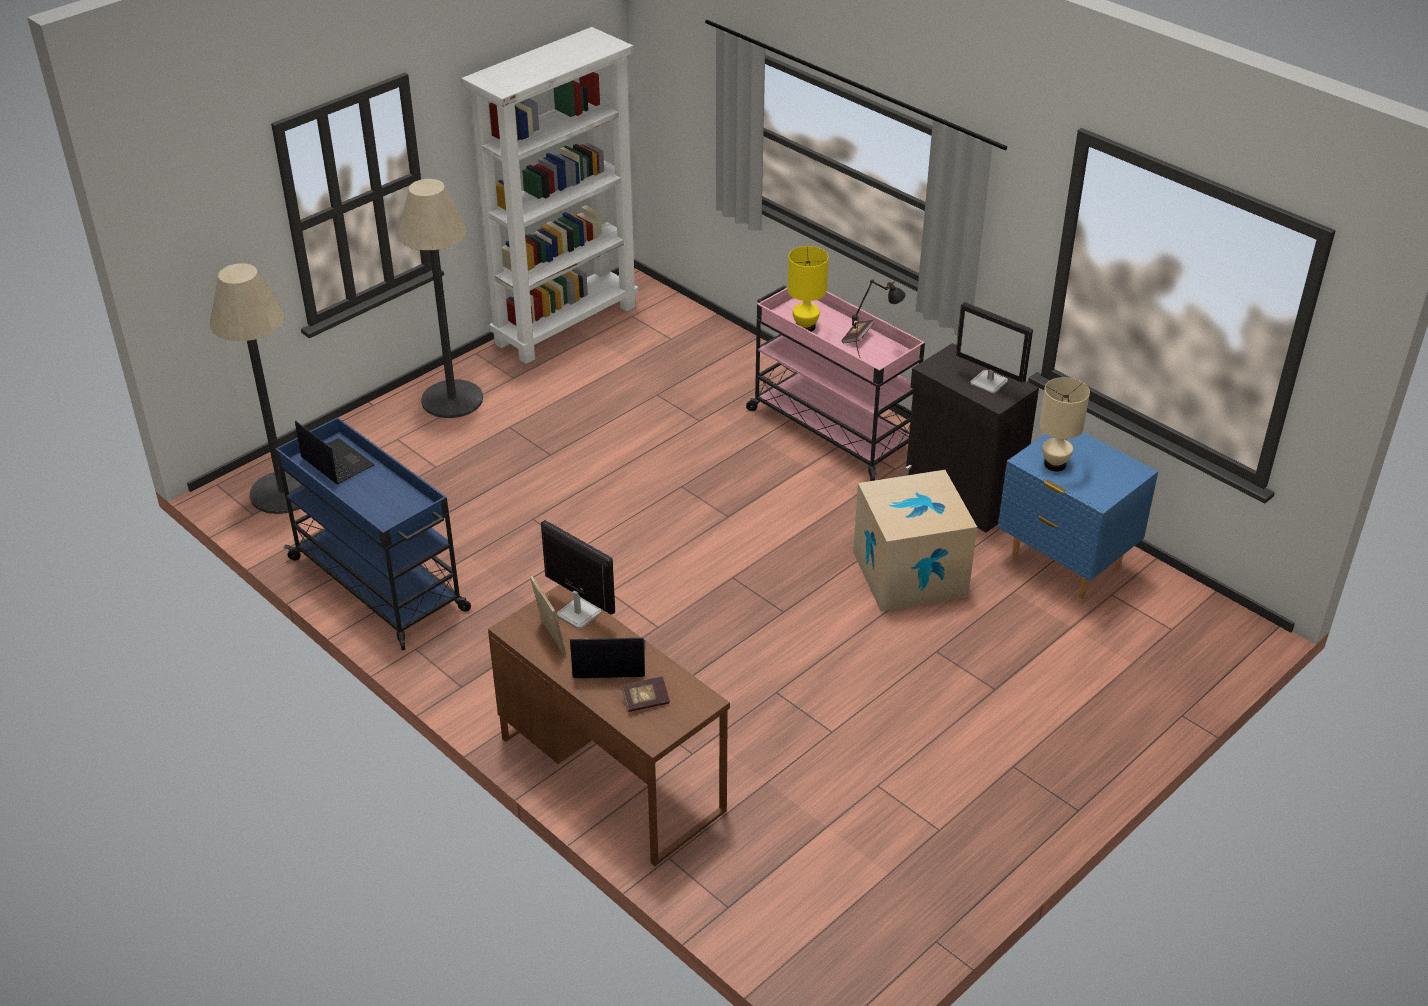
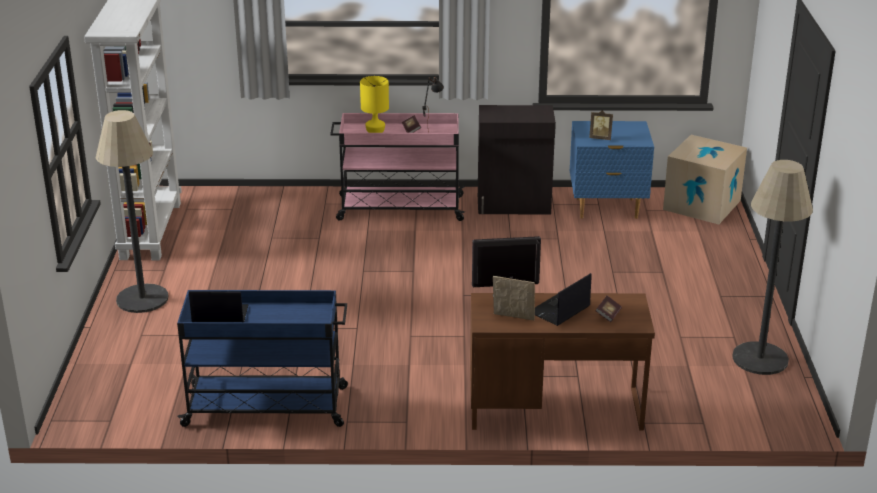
camera: 45 degrees left, 10 degrees down
(283, 493) = (111, 399): floor lamp -> floor lamp (760, 359)
(909, 574) = (546, 248): cardboard box -> cardboard box (702, 205)
(989, 382) = (527, 112): monitor -> none
(1055, 464) = (600, 138): beige table lamp -> picture frame

